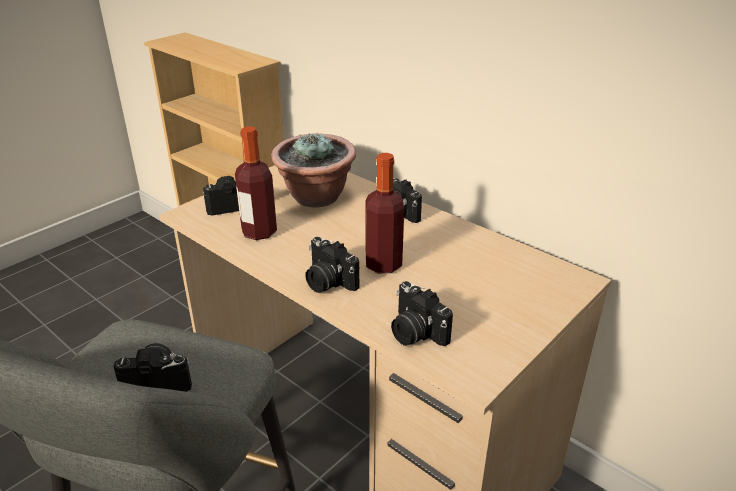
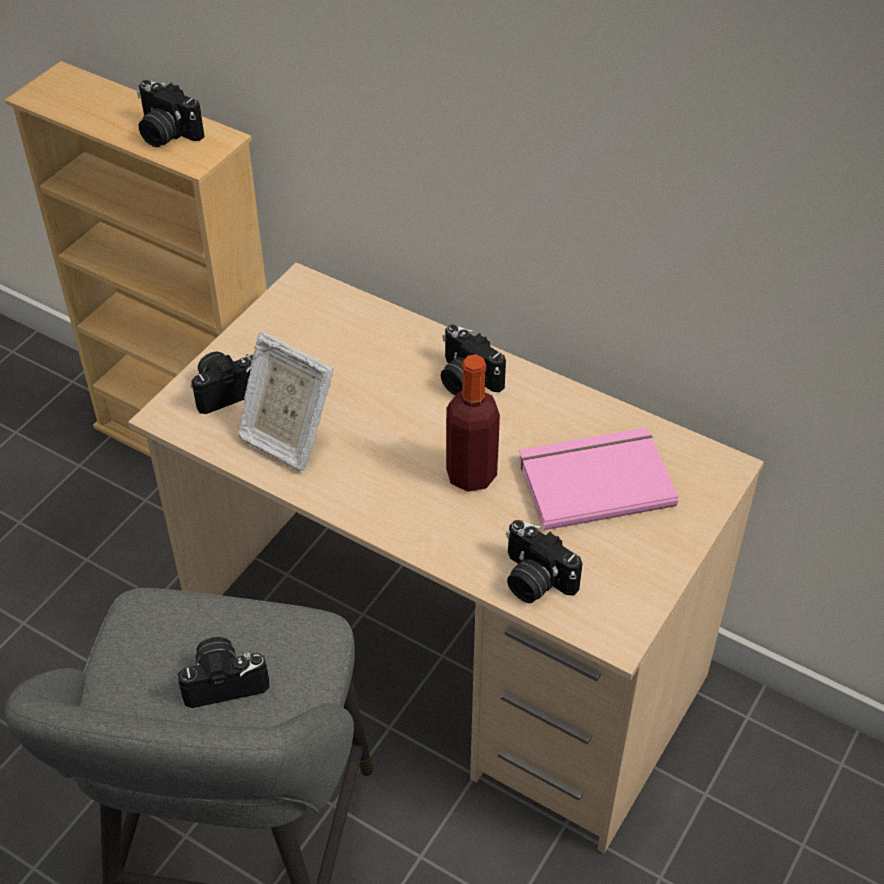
camera: 10 degrees left, 15 degrees up
(259, 232) = (286, 437): bottle -> picture frame
(316, 197) = (345, 358): potted plant -> none
(327, 282) = (405, 515): camera -> camera (166, 134)
(475, 276) = (594, 479): none -> pink book

